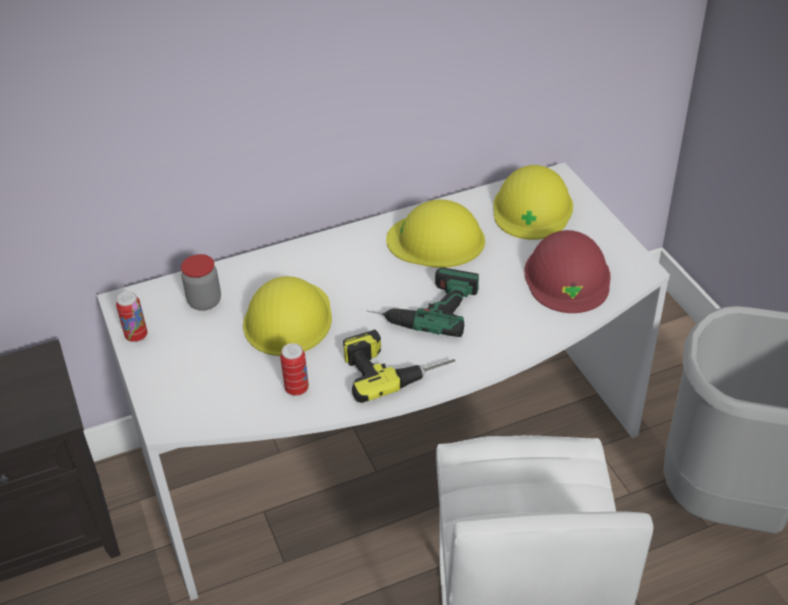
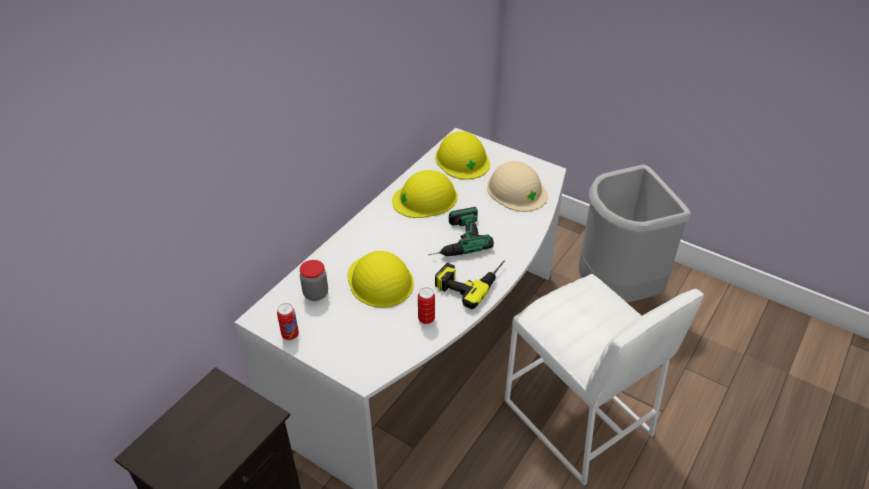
camera: 35 degrees left, 0 degrees up
(567, 277) = (516, 190): red hard hat -> beige hard hat

